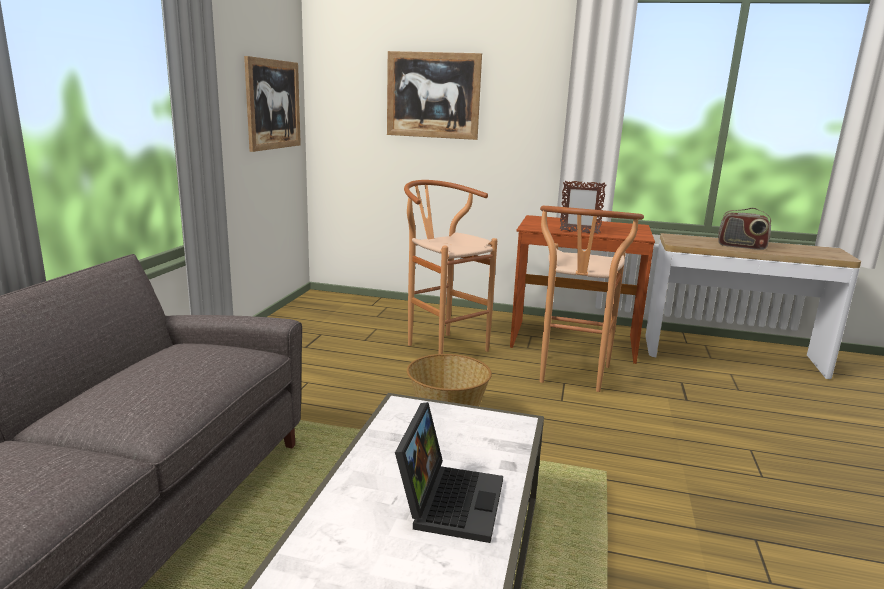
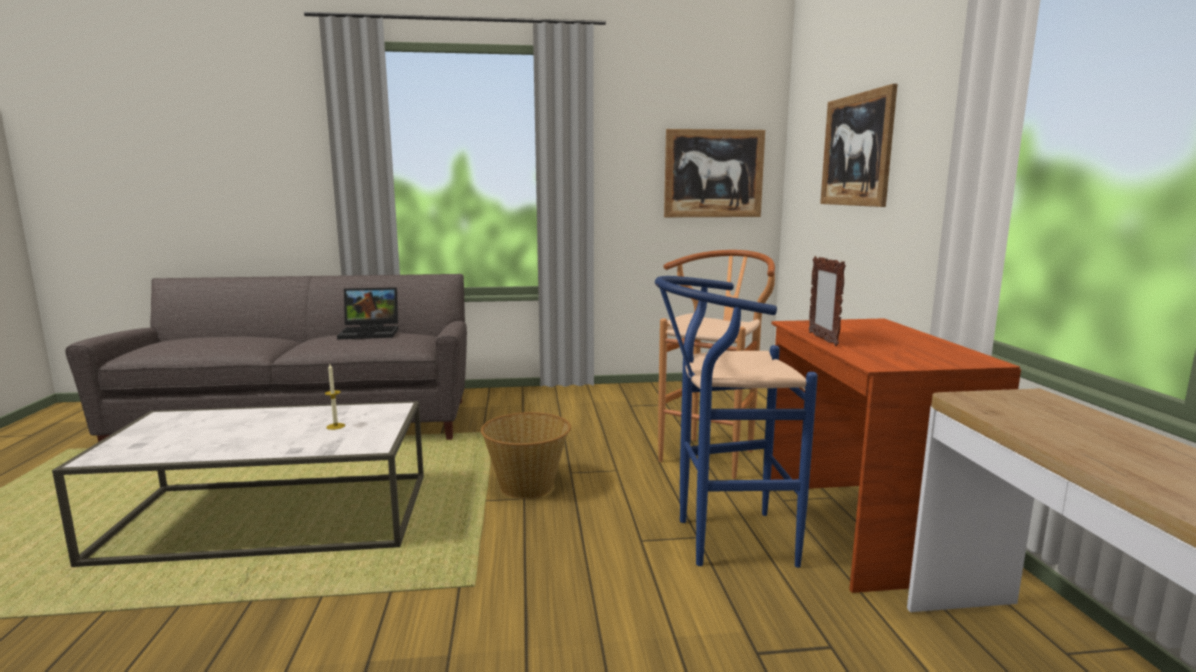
camera: 70 degrees right, 5 degrees down
(443, 440) = (335, 426): none -> candle
(449, 500) = (244, 438): laptop -> laptop (371, 332)
(571, 377) = (722, 540): brown stool -> blue stool
(741, 246) = (1096, 446): radio -> none

